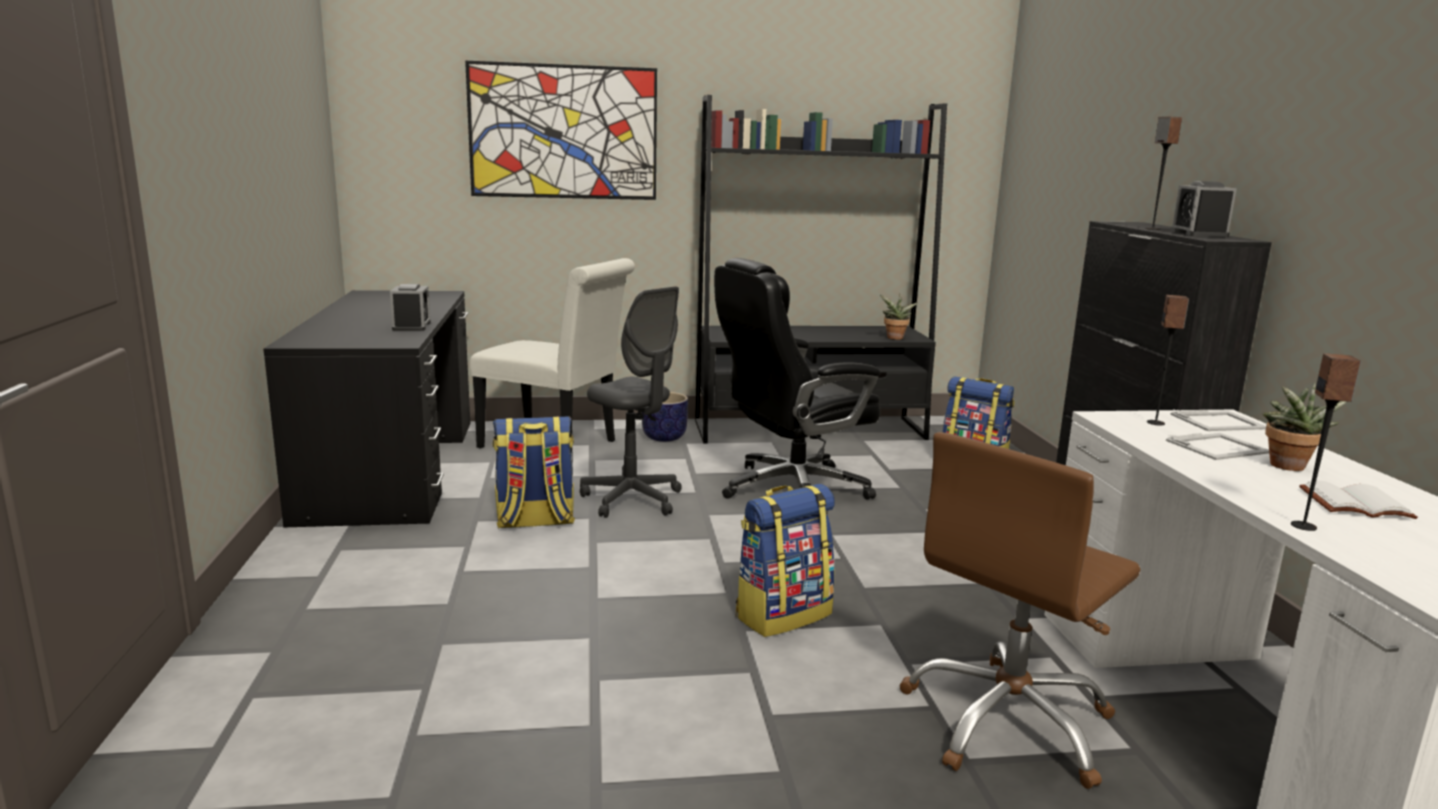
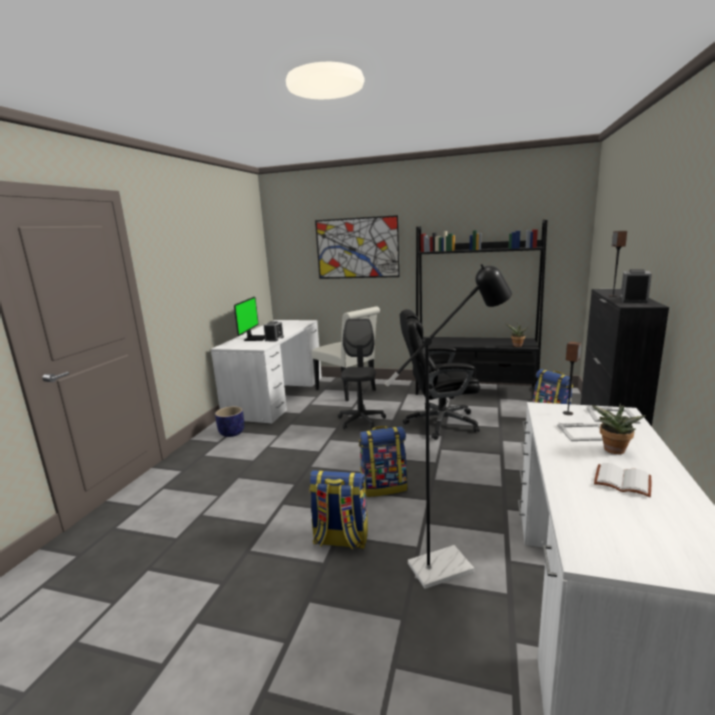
camera: 25 degrees right, 0 degrees up
(358, 326) = (255, 338): none -> monitor
(393, 467) = (277, 396): black desk -> white desk
(535, 521) = (313, 427): backpack -> backpack (340, 540)
(632, 500) = (361, 420): grey office chair -> grey office chair turned 150 degrees counterclockwise
(664, 437) = (400, 390): planter -> planter (232, 433)
(1008, 722) = (450, 564): brown office chair -> black floor lamp
(1304, 526) = (564, 491): speaker -> none

